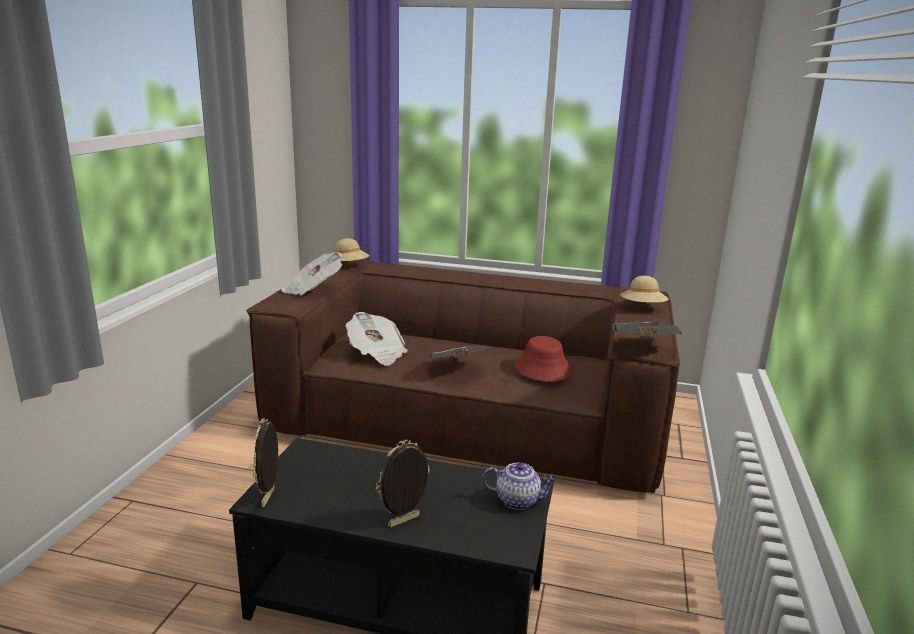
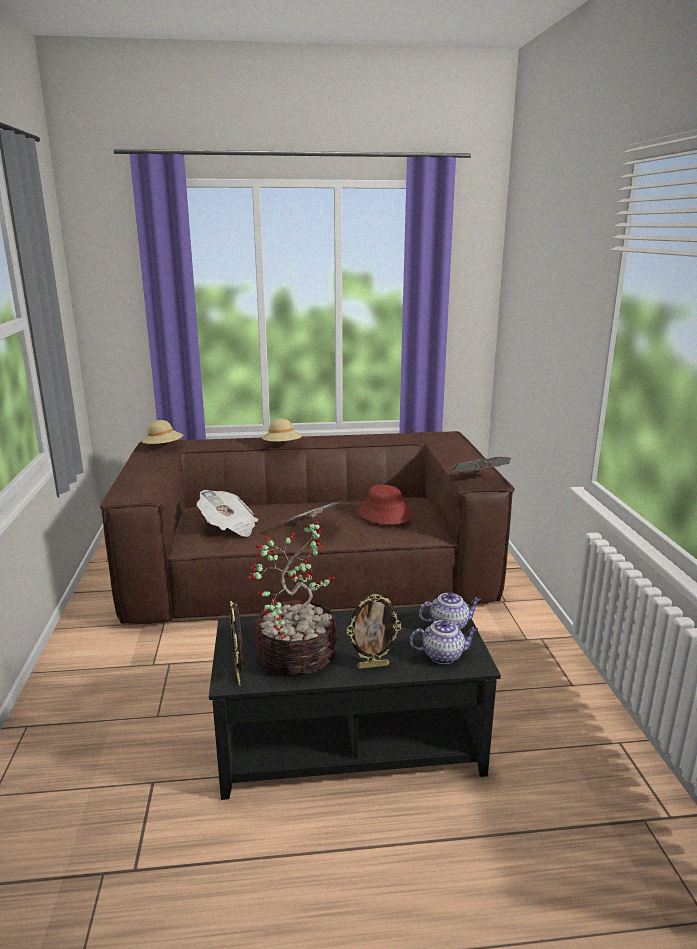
camera: 20 degrees left, 0 degrees up
(312, 289) = (149, 475): newspaper -> none
(340, 491) = (298, 654): none -> potted plant
(404, 522) = (373, 665): picture frame -> picture frame turned 135 degrees counterclockwise
(487, 531) = (443, 655): none -> teapot
(642, 308) = (451, 447): beige hat -> beige hat (282, 446)

